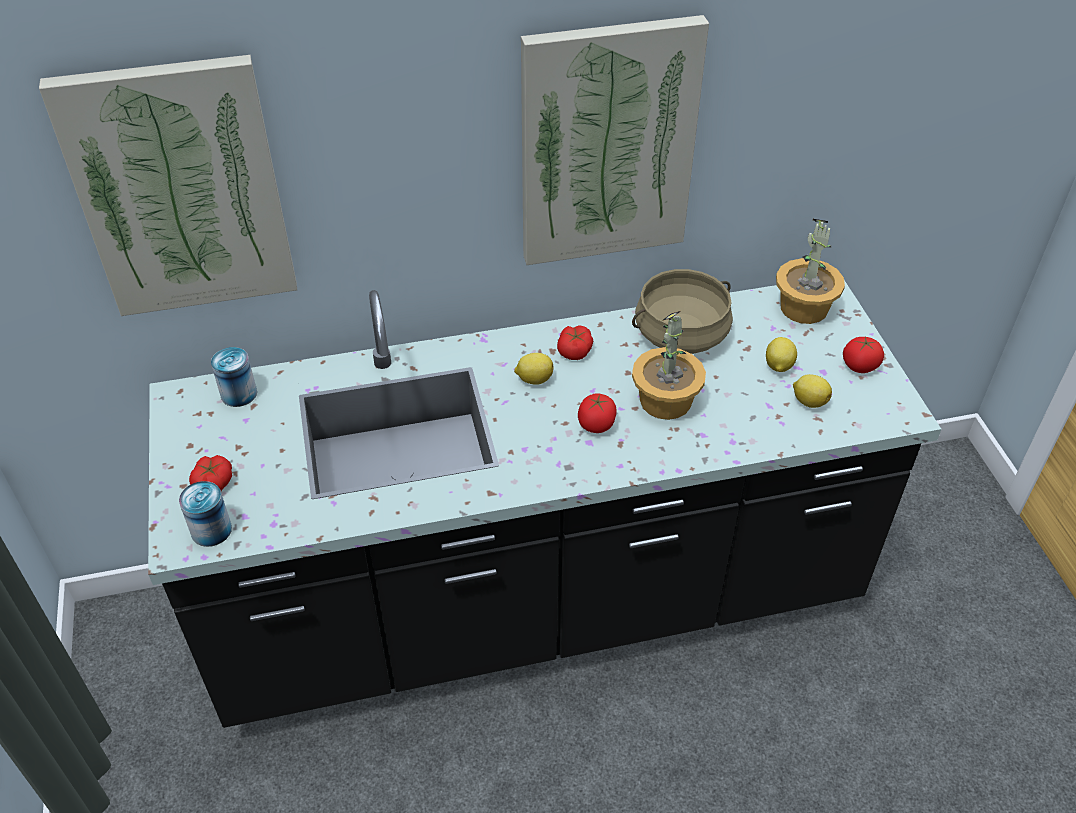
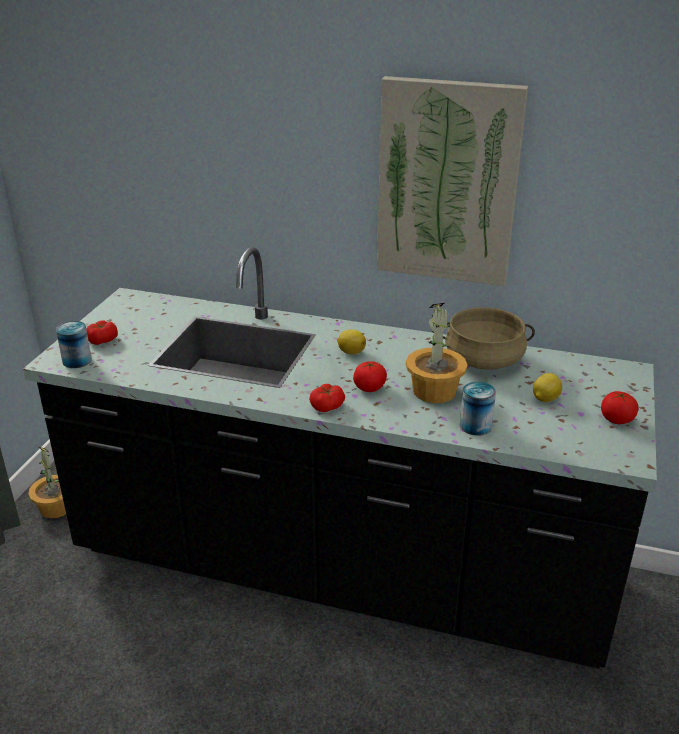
camera: 30 degrees right, 15 degrees down
(181, 189) = (155, 145): picture -> none
(239, 394) = (161, 305): can -> can (475, 426)
(575, 350) = (395, 346): tomato -> tomato (327, 406)
(803, 308) = (600, 373): potted plant -> potted plant (55, 508)
(809, 401) = (550, 426): lemon -> none

